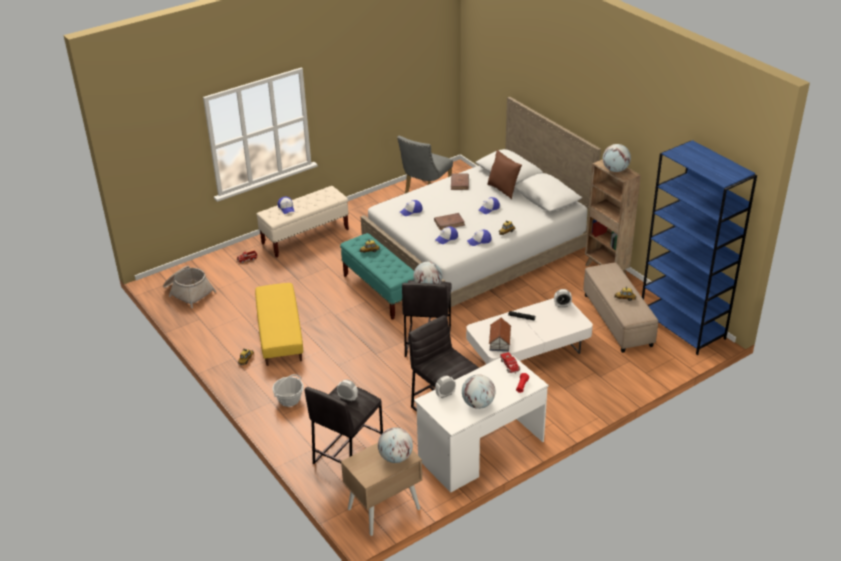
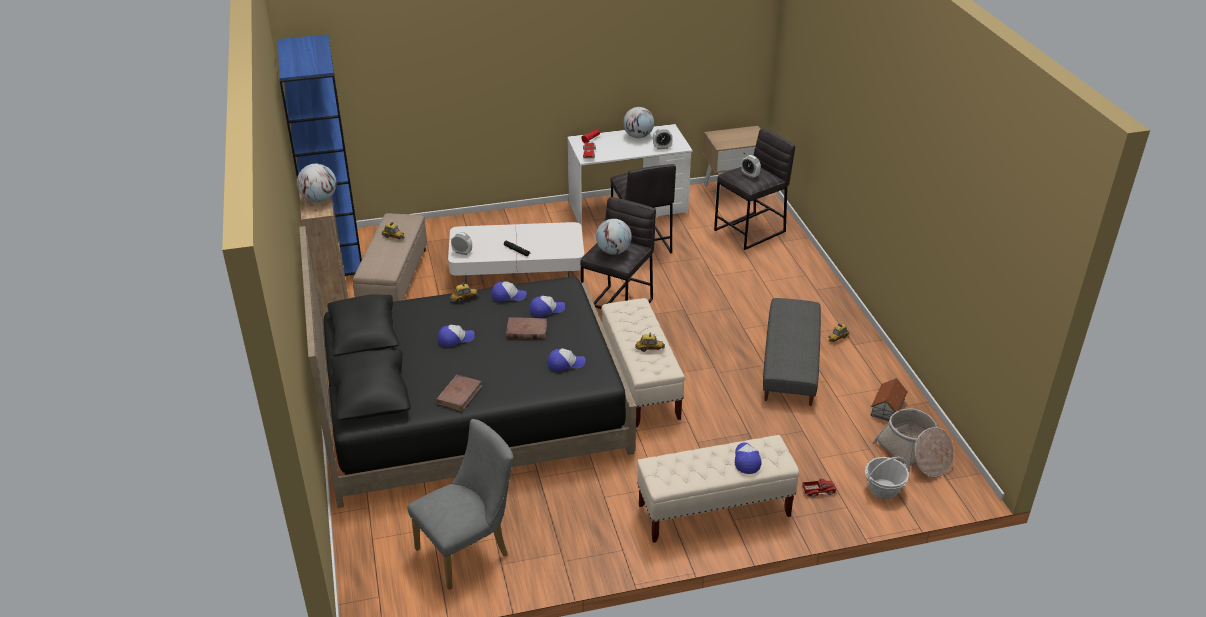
camera: 160 degrees left, 0 degrees up
(279, 332) = (791, 362): yellow ottoman -> grey ottoman
(289, 399) = (795, 286): basket -> basket (883, 489)
(381, 292) = (640, 383): turquoise bench -> beige bench
(395, 457) = (724, 136): globe -> none
(477, 251) = (472, 410): white bed -> black bed
(500, 341) = (559, 234): toy house -> toy house (887, 408)
(503, 190) = (407, 365): brown pillow -> none

